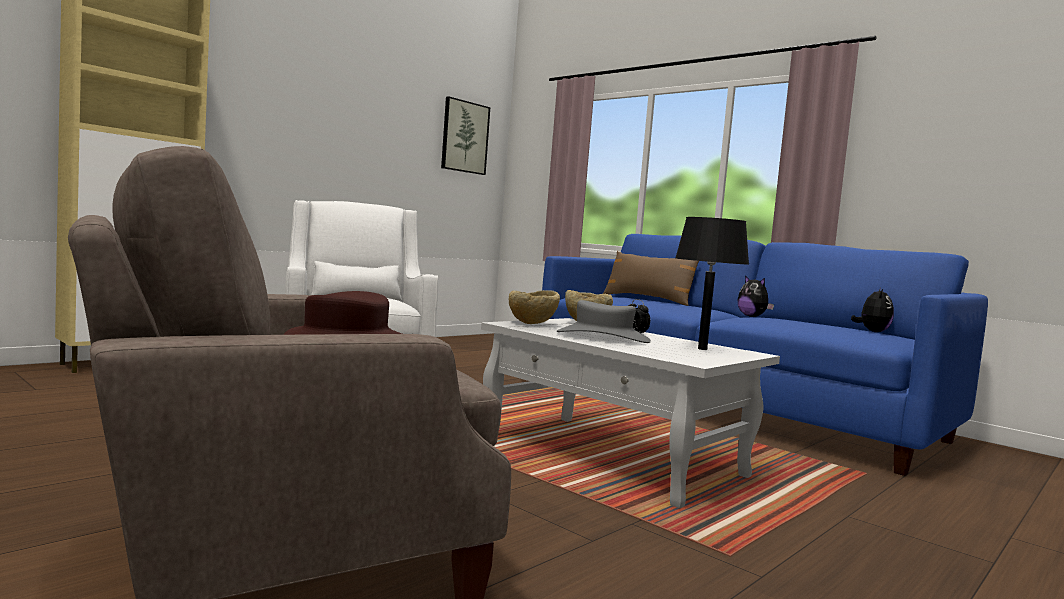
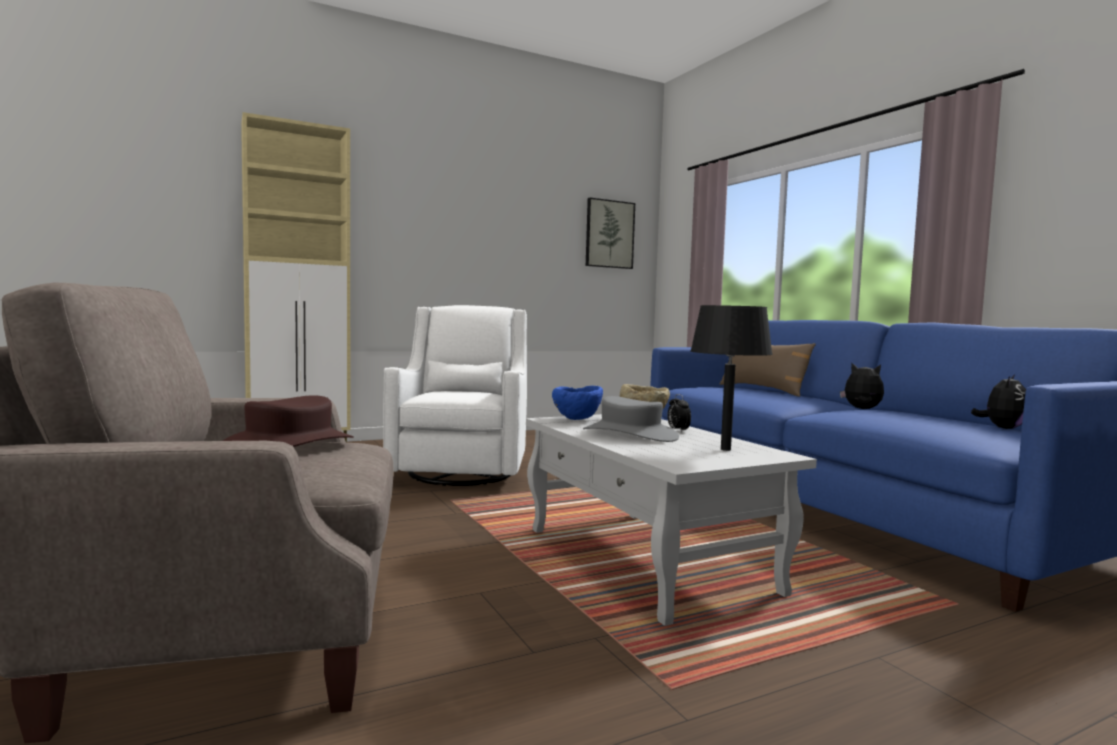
camera: 20 degrees right, 0 degrees up
(532, 324) = (576, 420): beige bowl -> blue bowl
(752, 316) = (862, 409): plush toy -> plush toy turned 135 degrees clockwise

